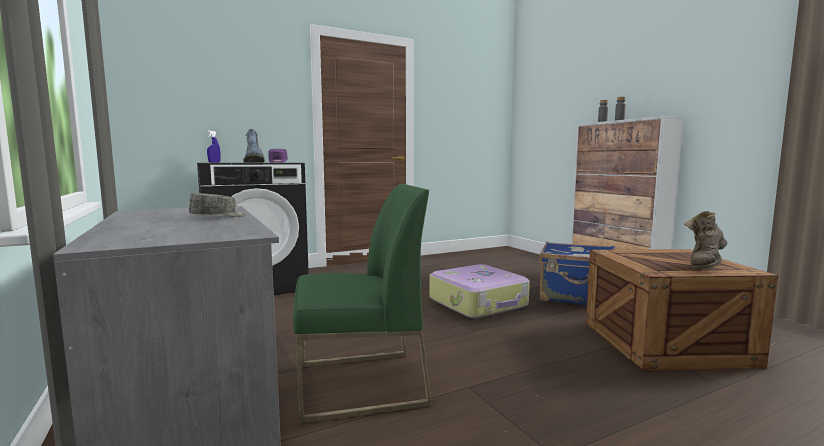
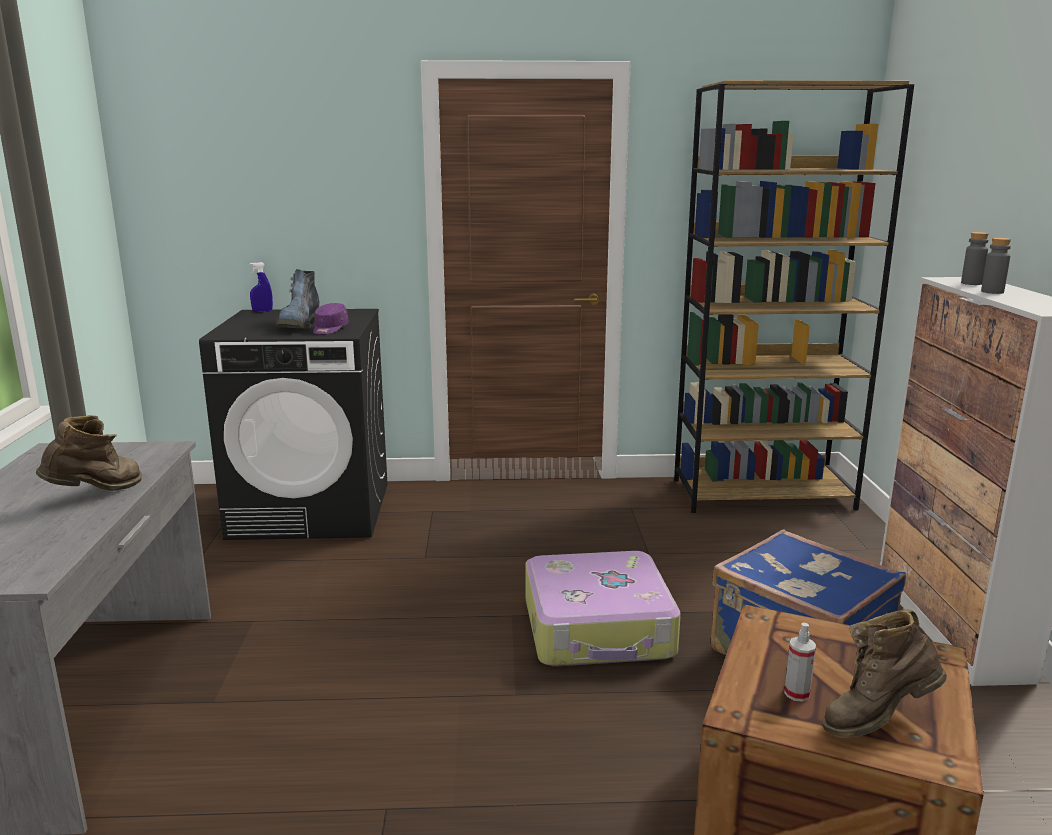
camera: 25 degrees right, 10 degrees up
(218, 216) = (97, 494): grey cap -> brown boot
(359, 384) = (259, 755): green chair -> none
(487, 254) = (763, 494): none -> brown bookcase
(664, 265) = (797, 693): none -> spray bottle

